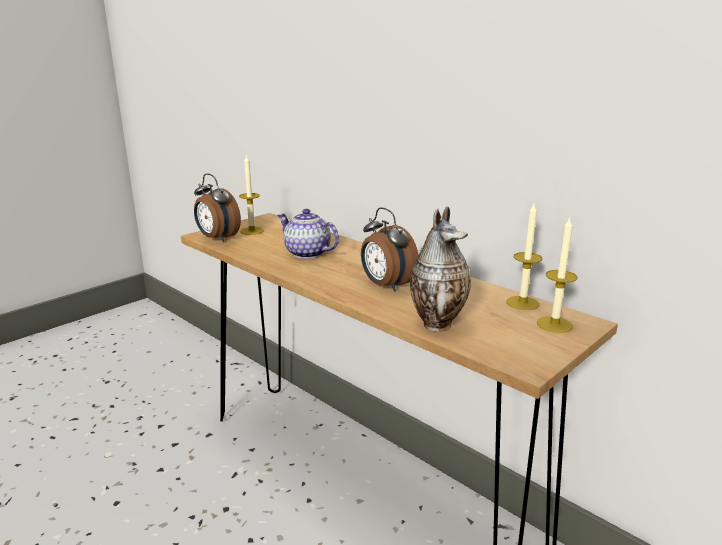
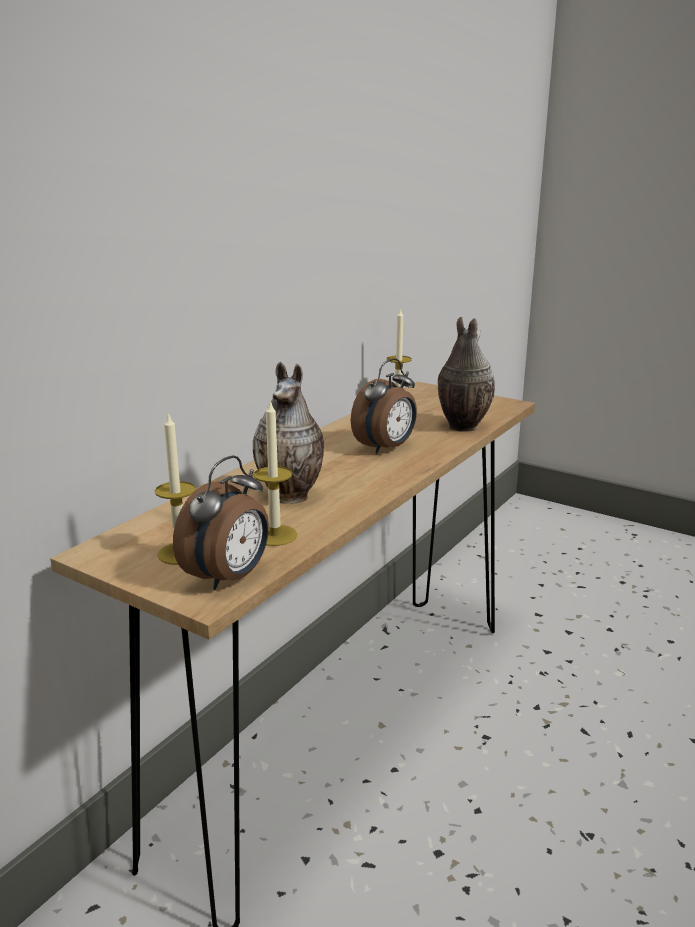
camera: 100 degrees left, 0 degrees up
(306, 253) = (292, 496): teapot -> vase
(554, 324) = (434, 395): candle -> candle (275, 535)

